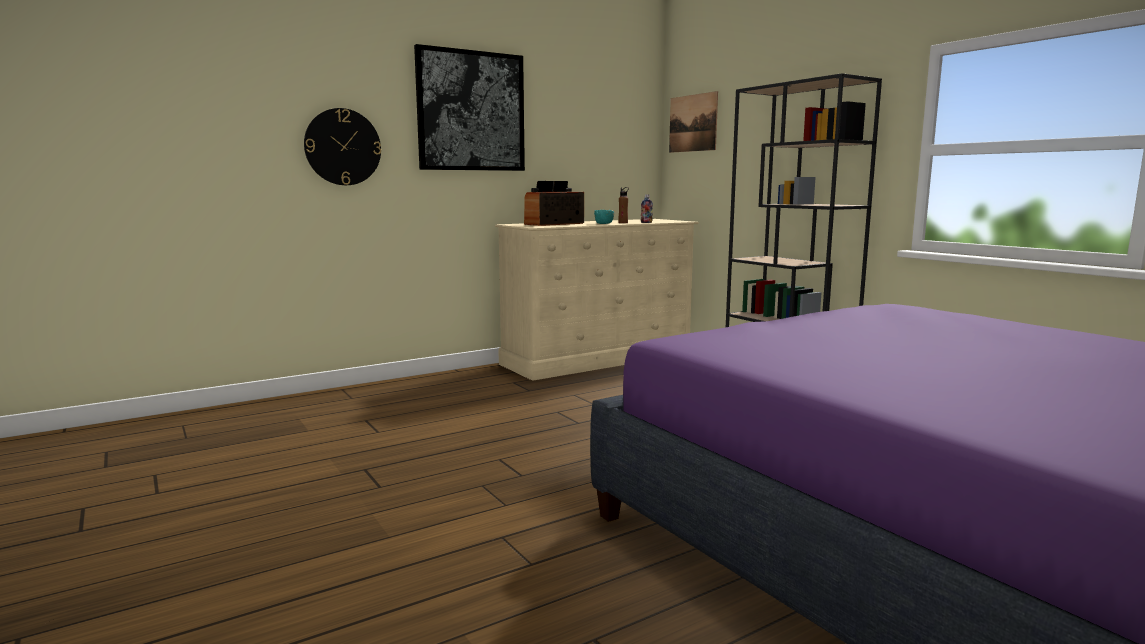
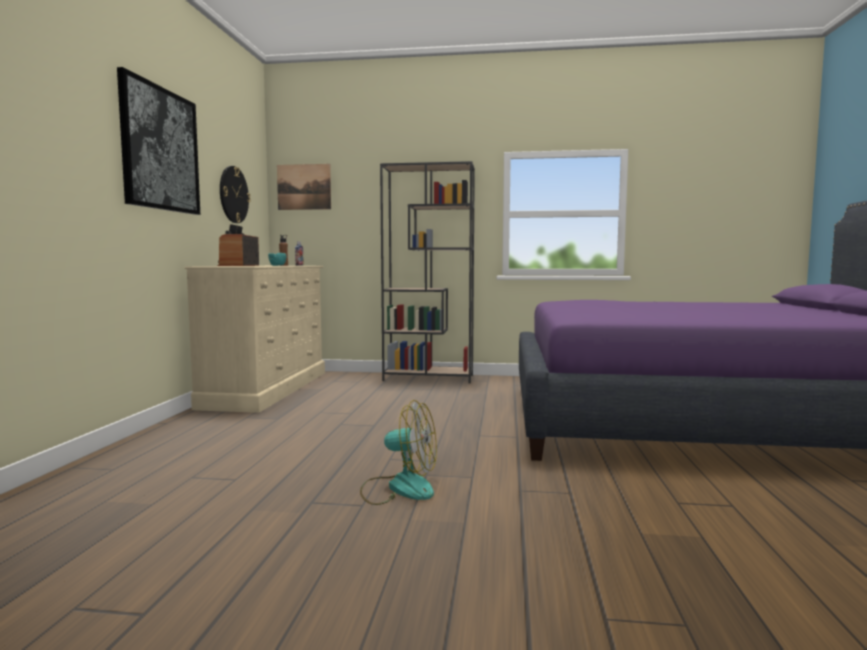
camera: 50 degrees left, 5 degrees down
(343, 147) = (58, 167): wall clock -> wall clock (233, 194)
(434, 486) = (399, 488): none -> fan

